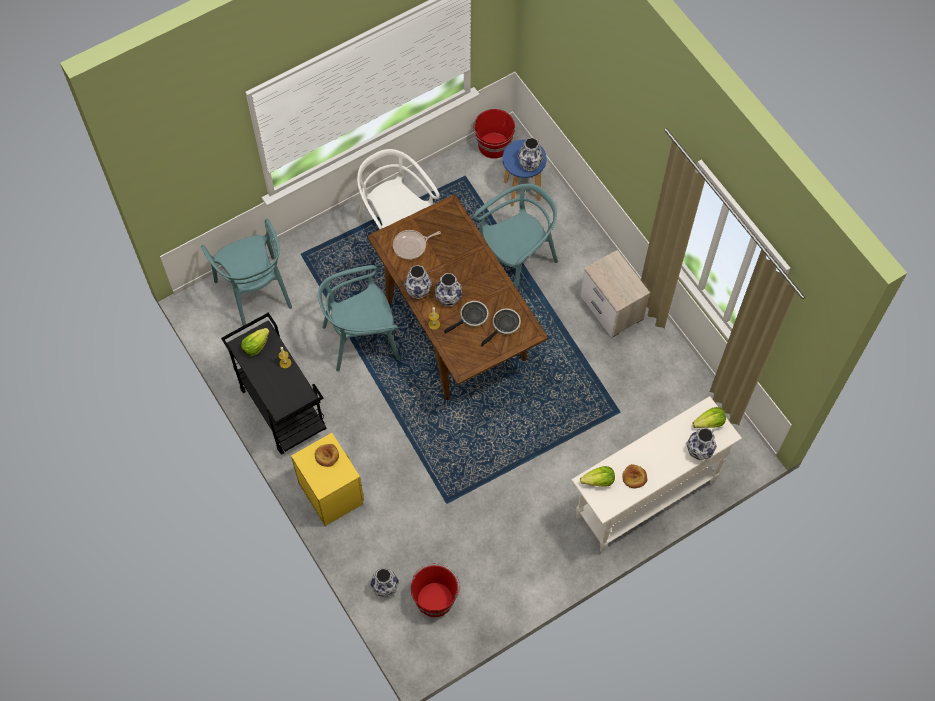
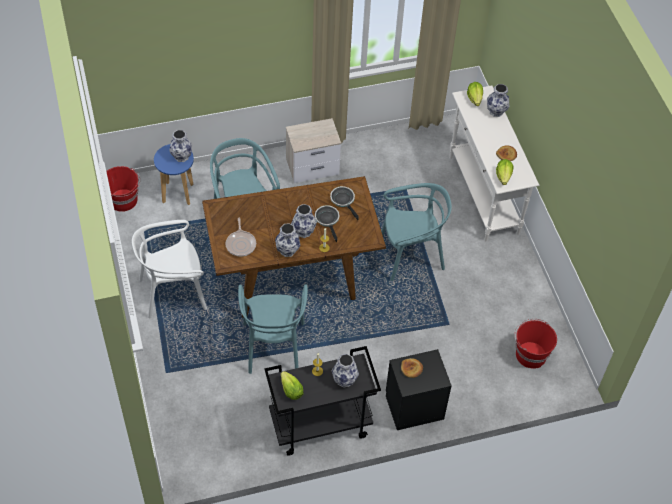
camera: 75 degrees left, 10 degrees down
(255, 292) = (190, 419): turquoise chair -> turquoise chair (411, 254)
(331, 491) = (413, 406): yellow nightstand -> black nightstand
(385, 588) = (512, 387): vase -> vase (345, 380)

